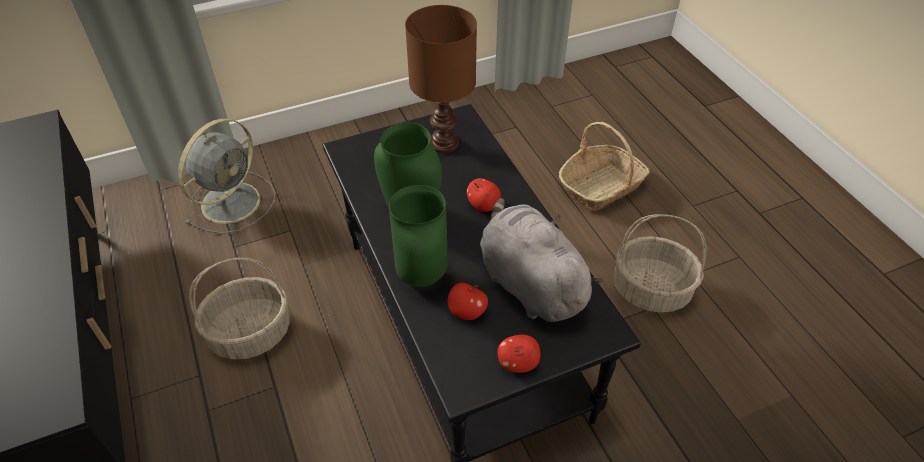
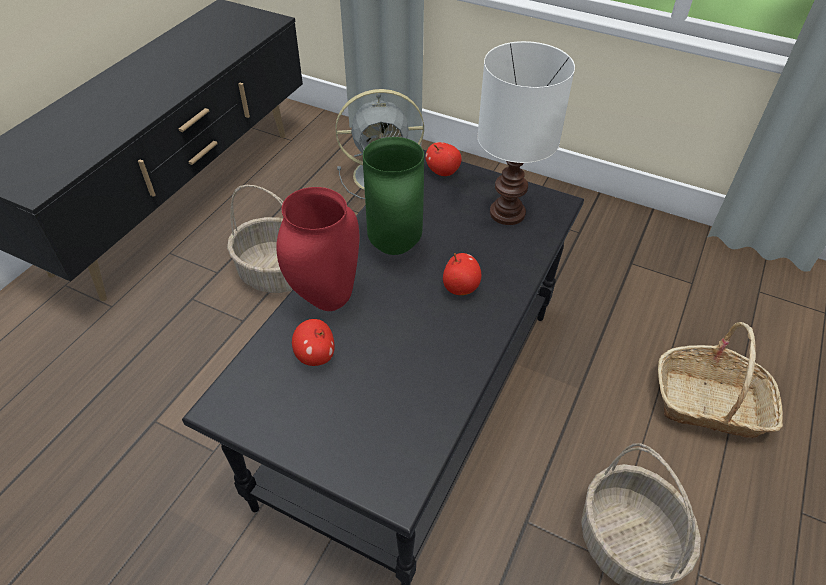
camera: 50 degrees right, 0 degrees up
(423, 278) = (327, 301): green vase -> red vase
(443, 142) = (507, 212): brown table lamp -> white table lamp
(518, 363) = (286, 434): apple -> apple (443, 171)
(529, 283) = (397, 382): grey plush toy -> none

